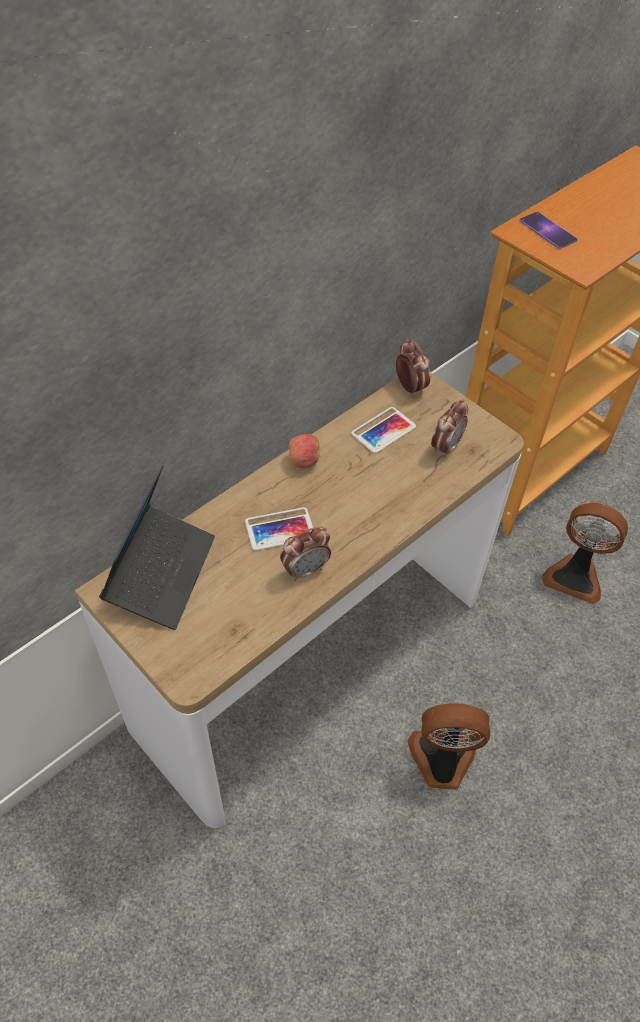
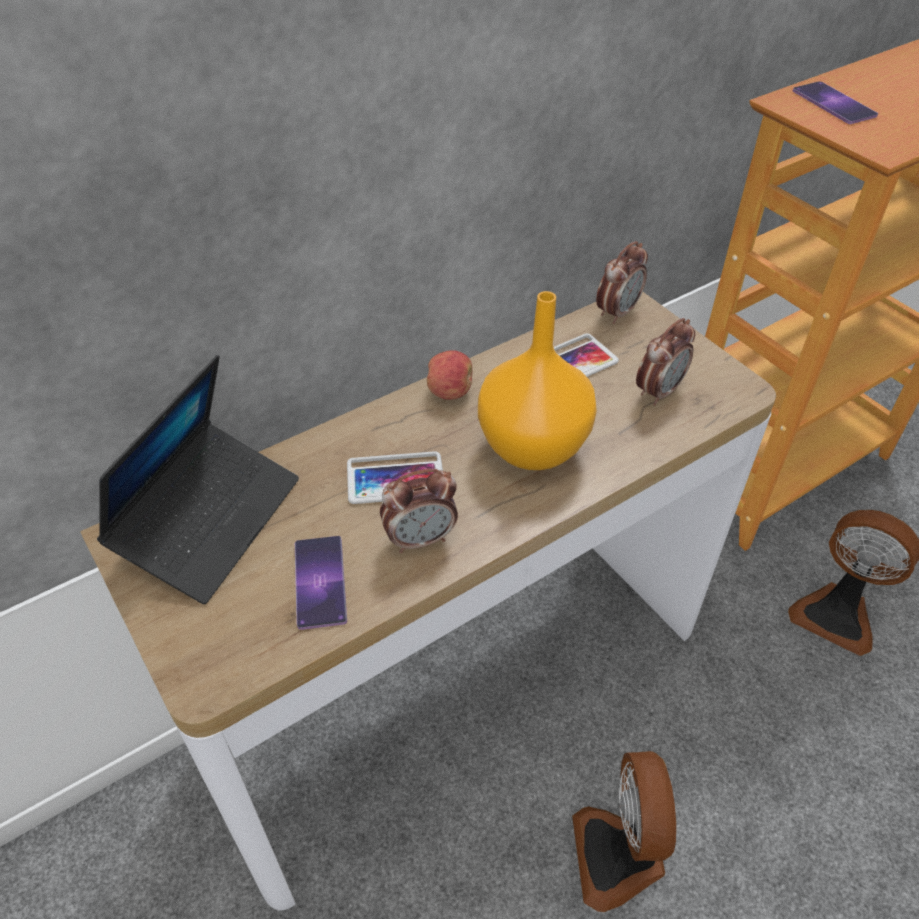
camera: 10 degrees right, 5 degrees down
(246, 606) = (320, 582): none -> phone
(368, 496) = (533, 446): none -> orange vase
(410, 387) = (617, 312): alarm clock -> alarm clock turned 60 degrees clockwise
(442, 761) = (619, 856): fan -> fan turned 105 degrees counterclockwise

